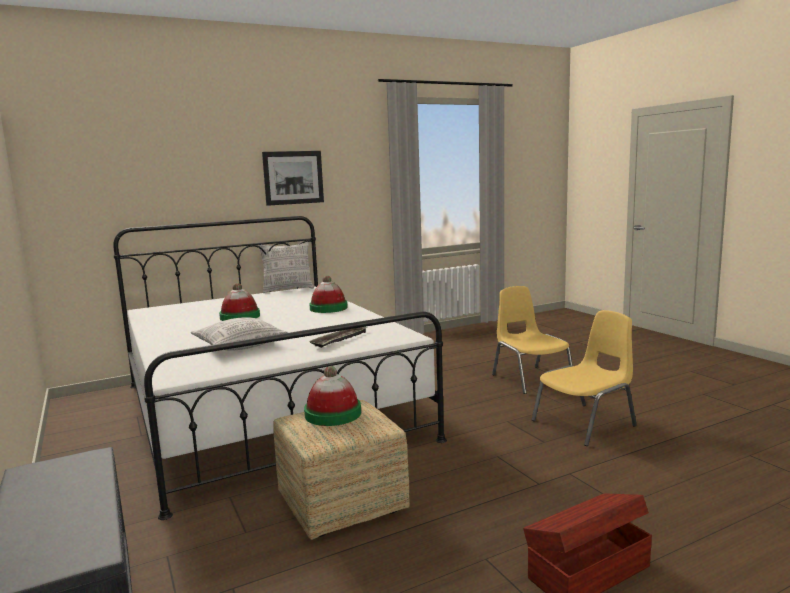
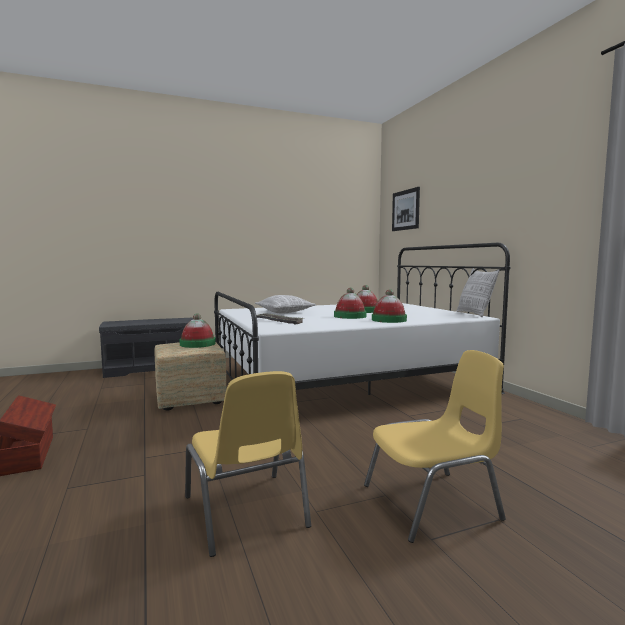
camera: 95 degrees right, 5 degrees down
(293, 177) = (506, 203): picture -> picture (405, 210)
(294, 319) = (350, 316): none -> hat

